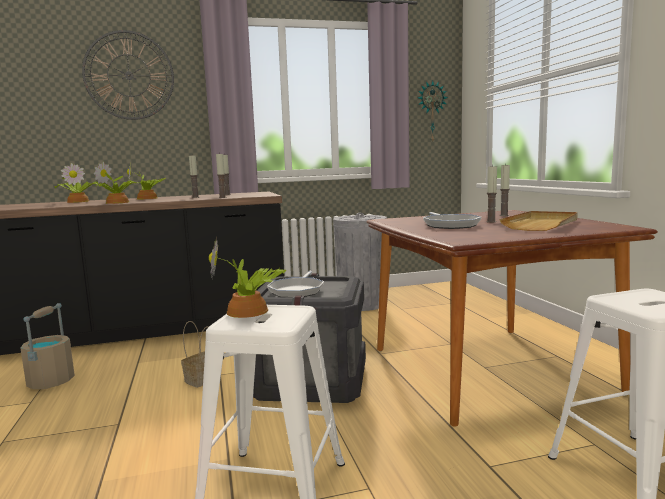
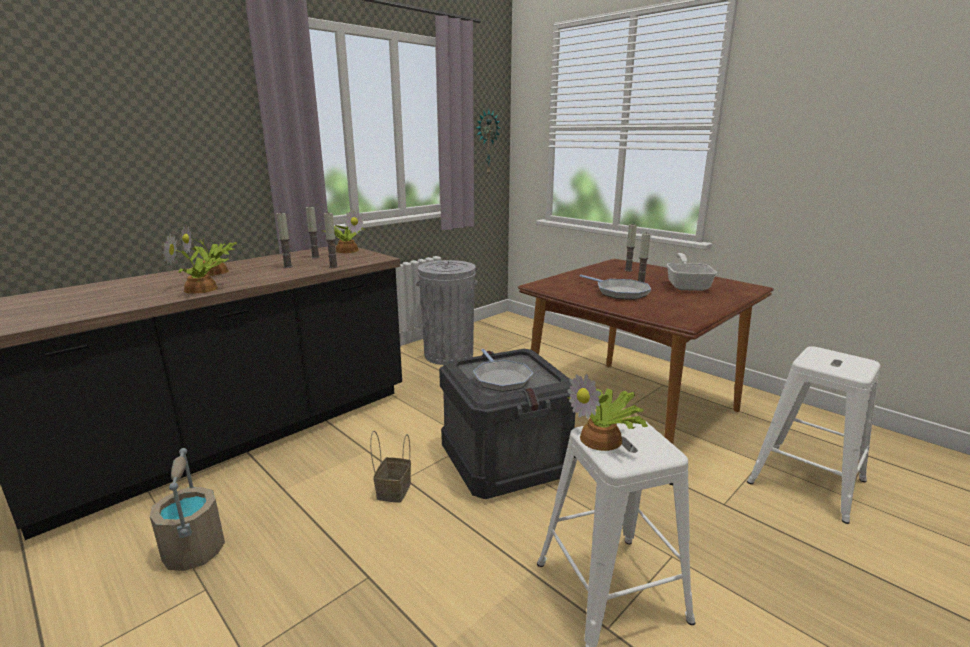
camera: 30 degrees left, 10 degrees up
(79, 201) = (108, 287): potted plant -> potted plant (347, 250)
(129, 75) = (139, 88): wall clock -> none
(542, 224) = (687, 285): beige tray -> frying pan

